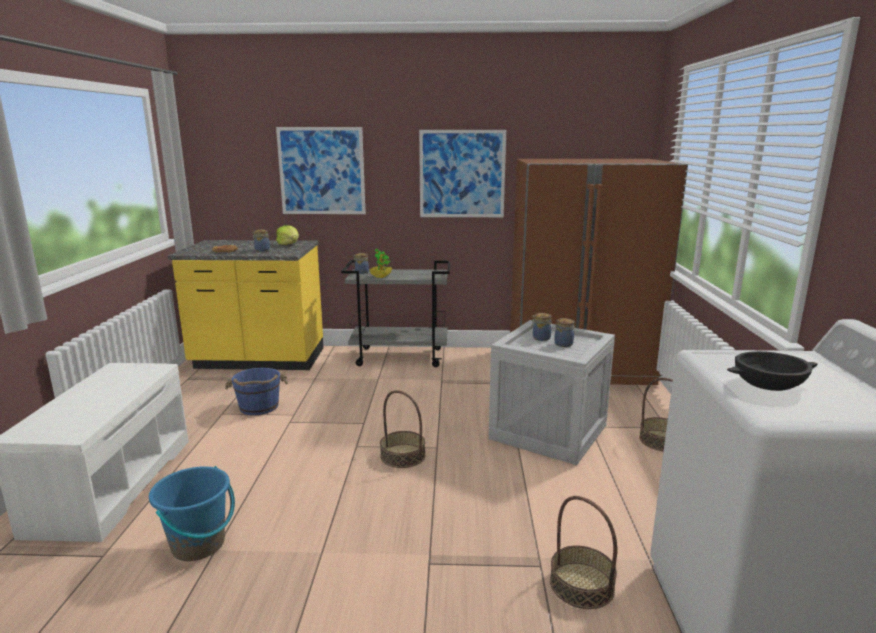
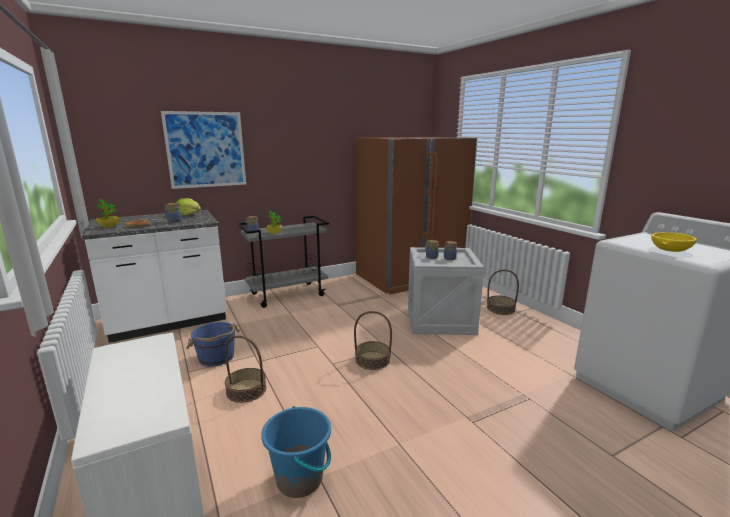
camera: 30 degrees left, 0 degrees up
(202, 249) = (109, 226): none -> potted plant
(258, 360) = (169, 321): yellow counter -> white counter
(462, 174) = (318, 149): picture -> none
(582, 585) = (559, 400): basket -> basket (246, 390)
(769, 384) = (671, 249): black bowl -> yellow bowl

